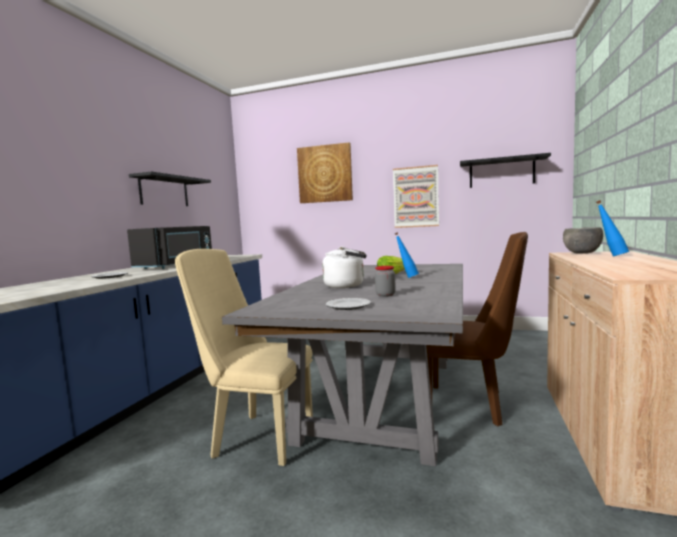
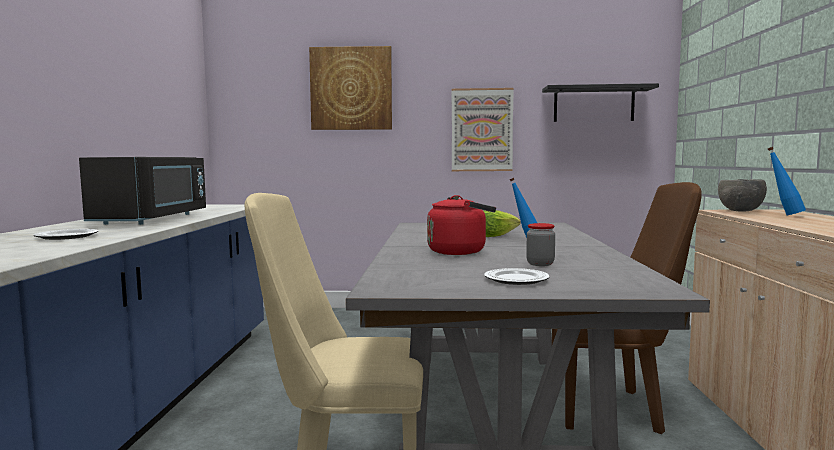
camera: 15 degrees left, 0 degrees up
(164, 191) = (113, 98): black shelf -> none
(347, 286) = (460, 251): white kettle -> red kettle

